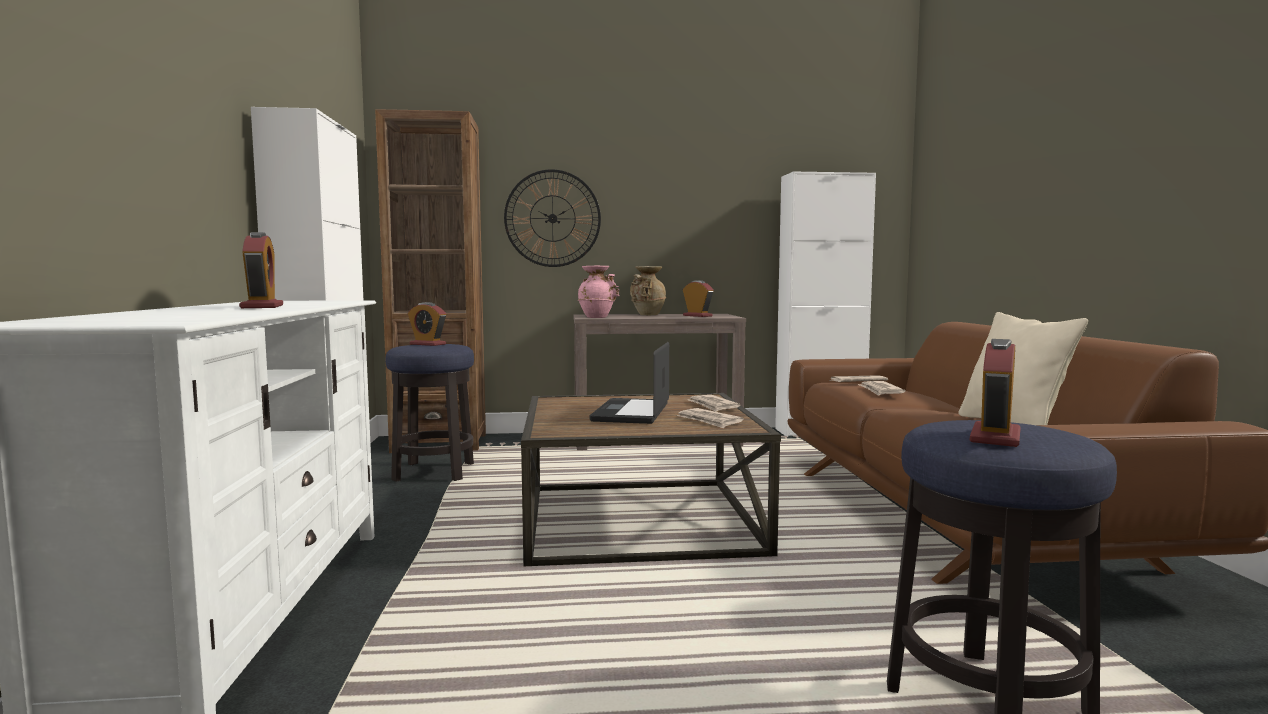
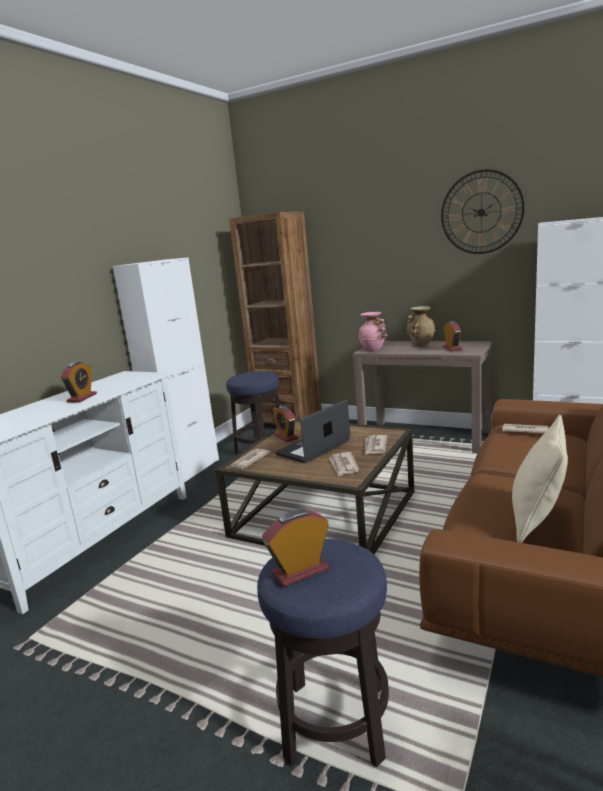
camera: 35 degrees right, 10 degrees up
(427, 344) = (253, 373): alarm clock -> alarm clock (286, 437)
(552, 218) = (357, 272): wall clock -> wall clock (481, 212)
(880, 391) = (516, 448): newspaper -> newspaper (249, 460)

